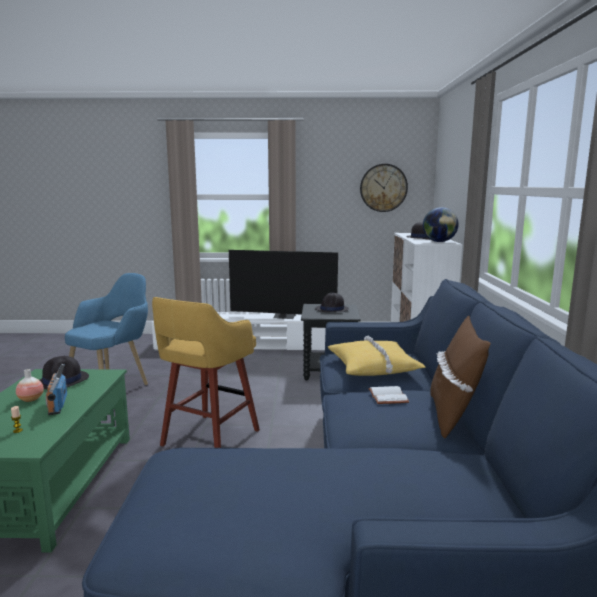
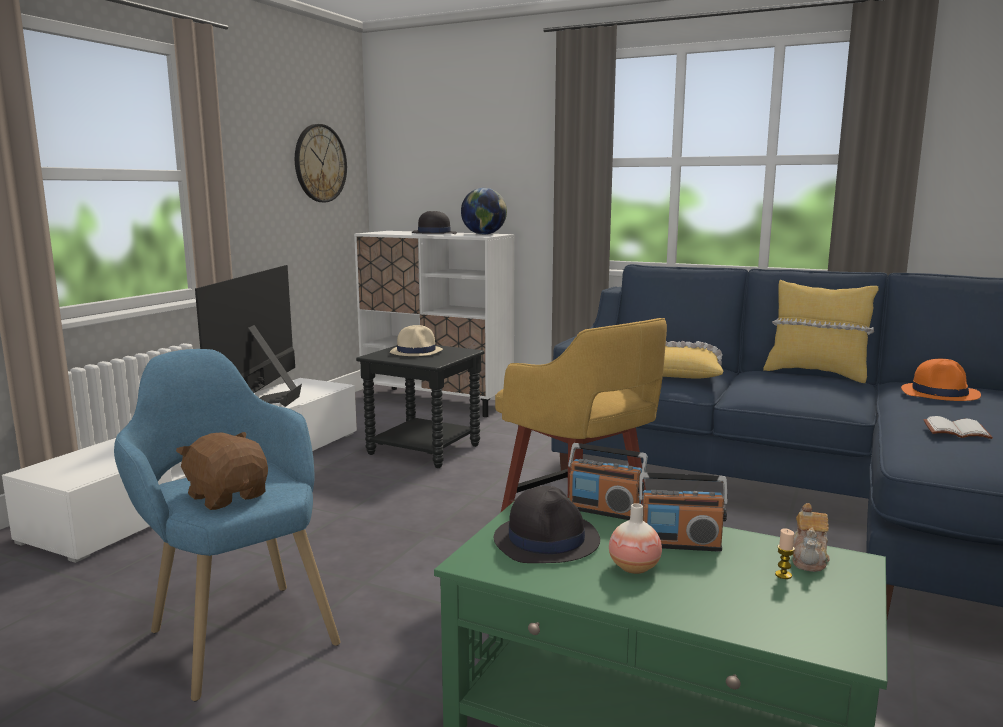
camera: 65 degrees left, 0 degrees up
(36, 436) = (809, 559): none -> teapot
(92, 329) = (228, 496): none -> brown plush toy
(99, 386) = (604, 511): none -> radio
(284, 316) = (267, 401): television -> television turned 150 degrees clockwise
(332, 309) = (417, 352): black hat -> beige hat
(386, 396) = (767, 380): white book -> white book (955, 431)
(401, 465) = (940, 393): none -> orange hat
(453, 415) = (816, 373): brown pillow -> yellow pillow

